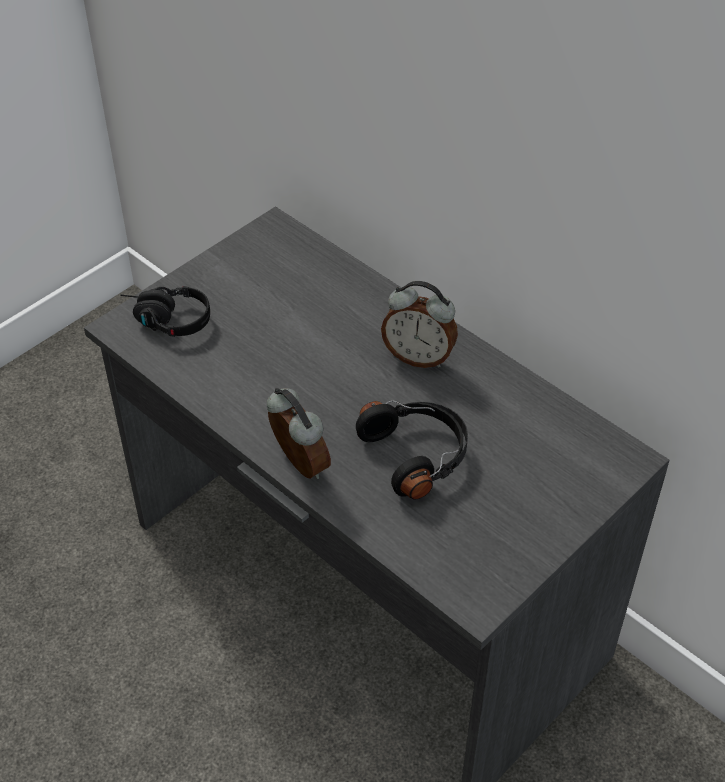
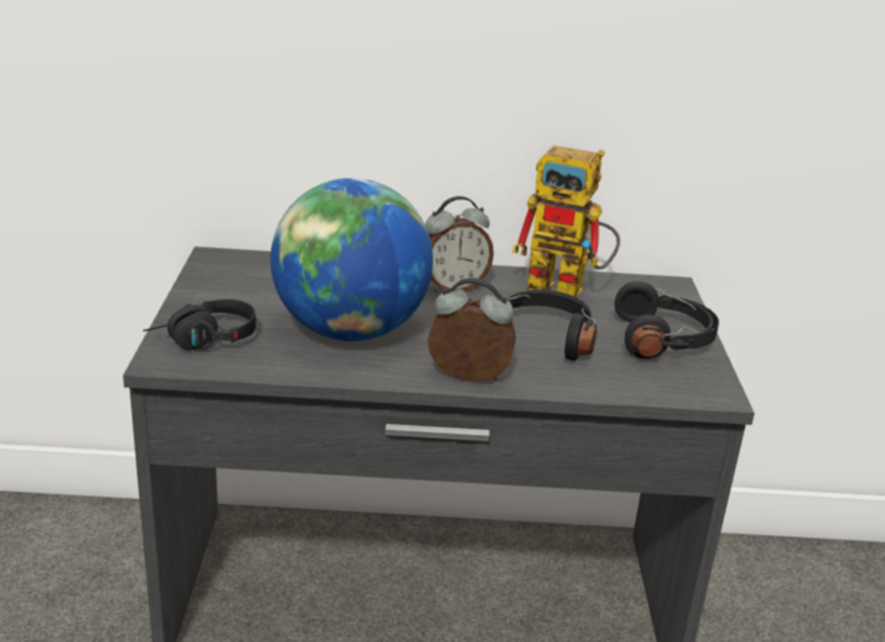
camera: 45 degrees left, 20 degrees down
(274, 365) = (350, 332): none -> globe
(515, 414) = (567, 291): none -> toy robot
(520, 519) = (664, 340): none -> black headphones

